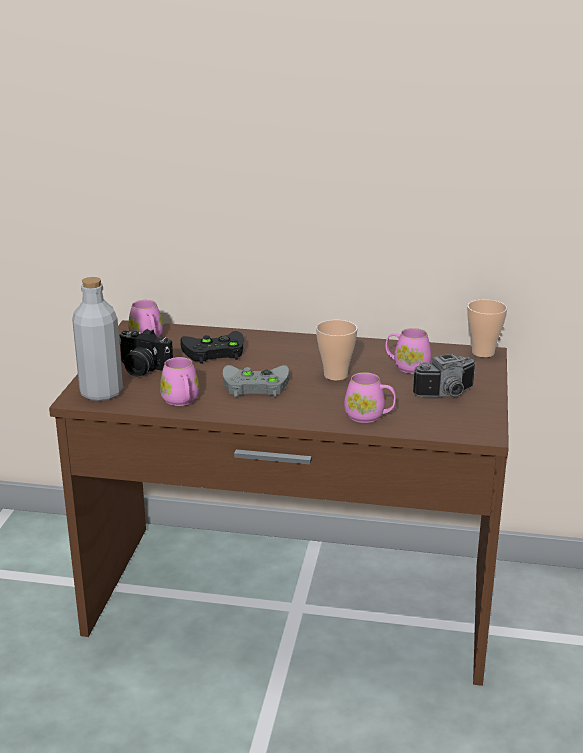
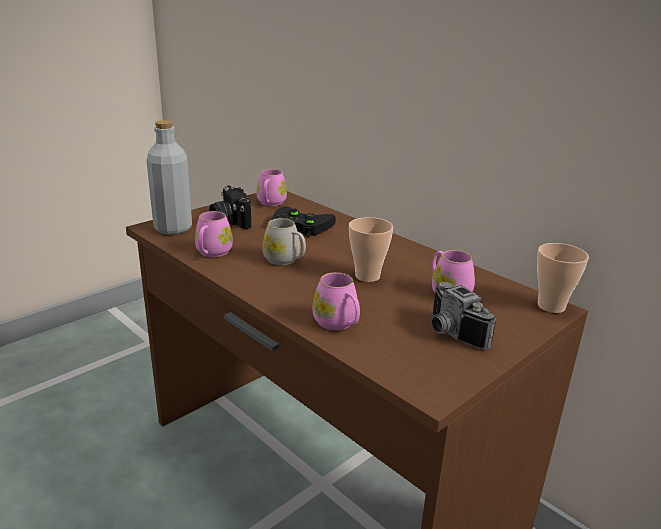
camera: 35 degrees right, 0 degrees up
(253, 385) = (285, 260): grey game controller -> white mug
(448, 395) = (450, 334): camera -> camera turned 45 degrees clockwise

